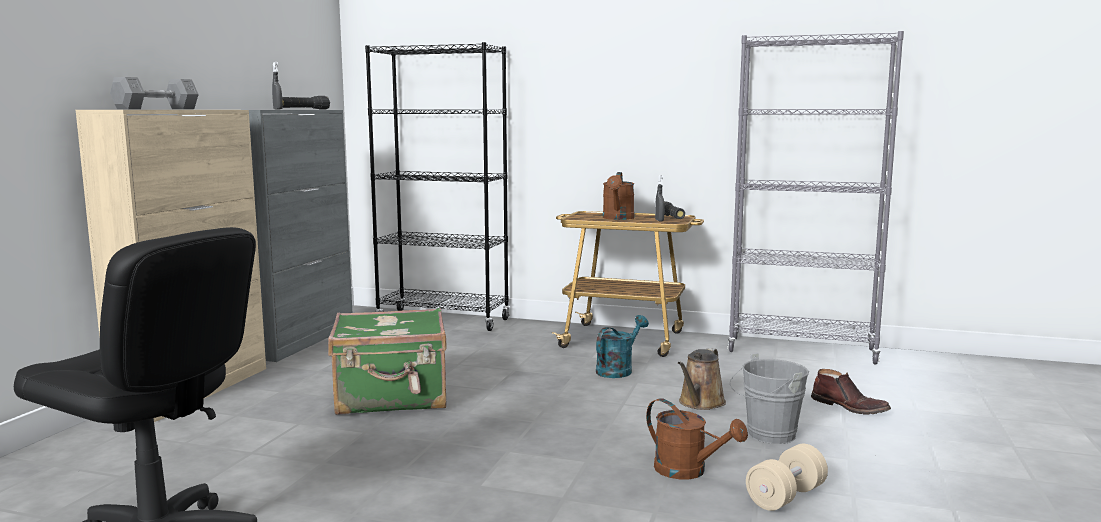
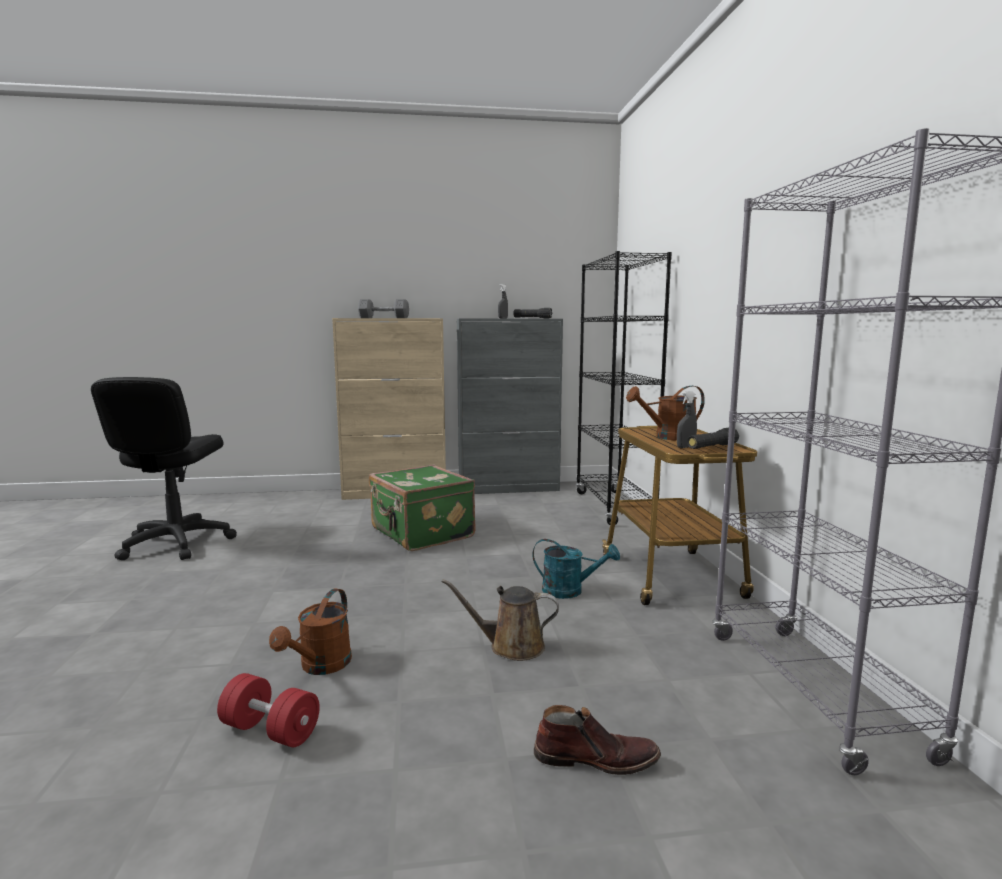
camera: 65 degrees right, 0 degrees up
(767, 435) = (440, 699): grey bucket -> none
(785, 496) = (270, 730): beige dumbbell -> red dumbbell
(850, 407) = (595, 758): brown boot -> brown boot turned 105 degrees counterclockwise

